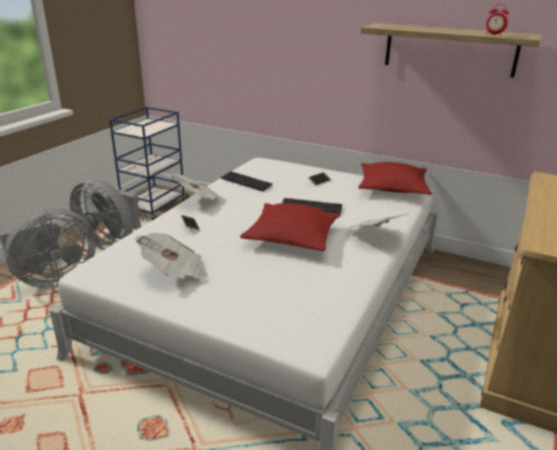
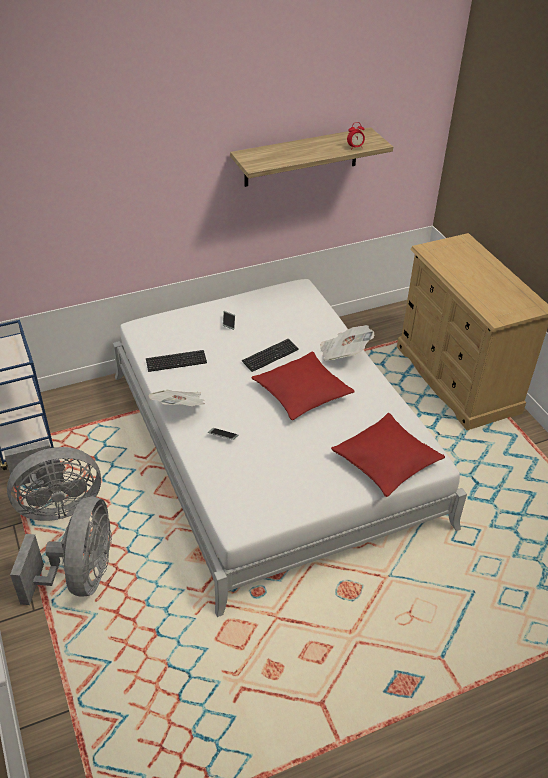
camera: 50 degrees left, 15 degrees up
(175, 272) = (289, 479): newspaper -> none
(392, 187) = (288, 296): red pillow -> red pillow (386, 461)

